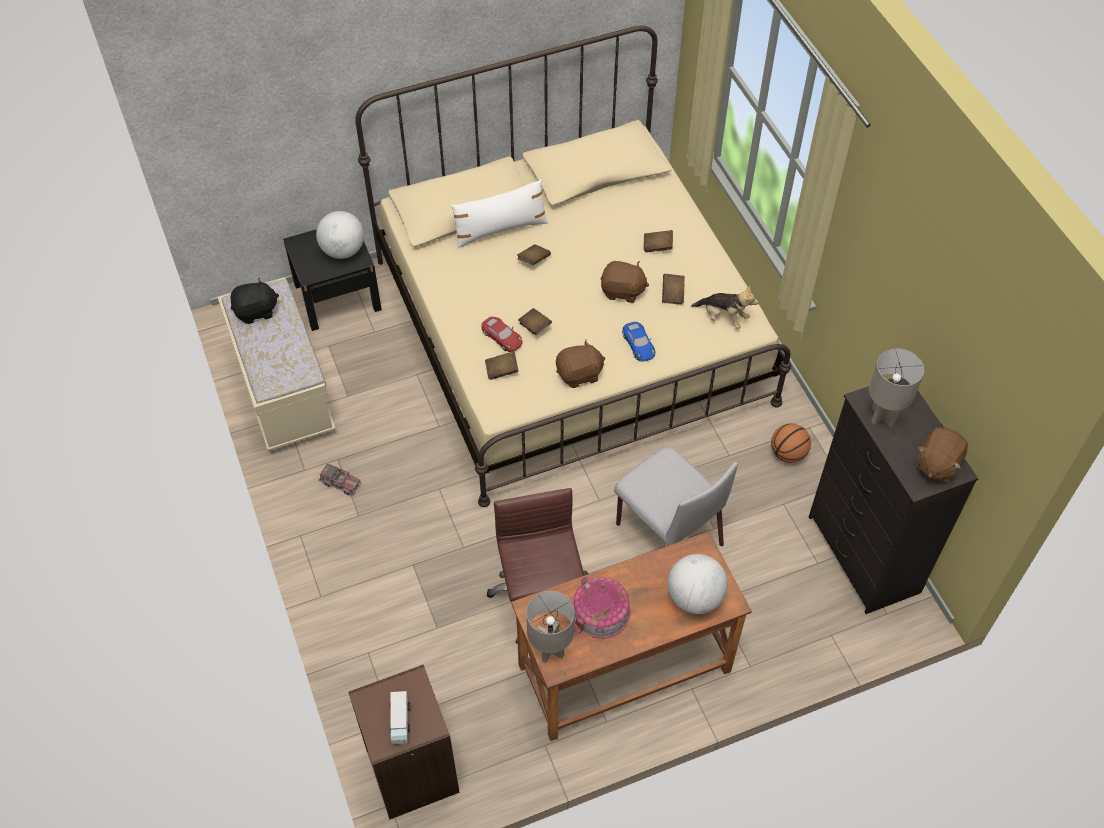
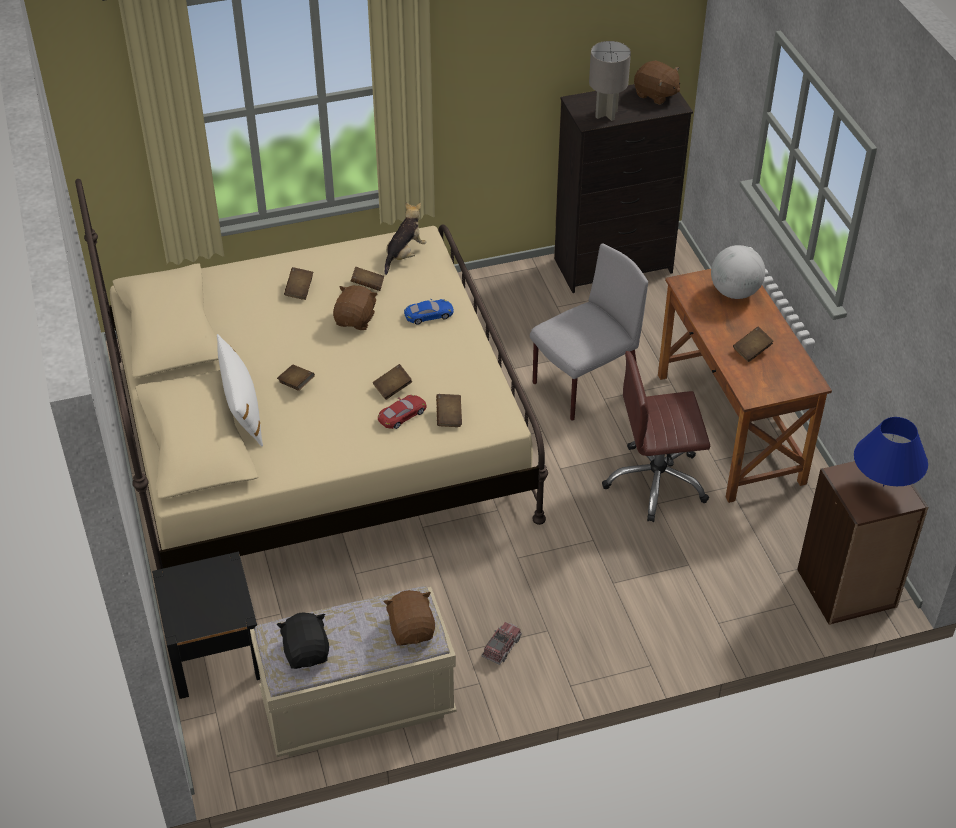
camera: 85 degrees left, 10 degrees down
(343, 250) = (205, 581): globe -> none
(400, 722) = (883, 486): toy truck -> blue table lamp
(550, 651) = (795, 386): grey table lamp -> none
(579, 374) = (462, 359): brown plush toy -> brown plush toy (412, 630)
(600, 611) = (752, 351): toy house -> brown book
(788, 453) = (501, 297): basketball -> none

